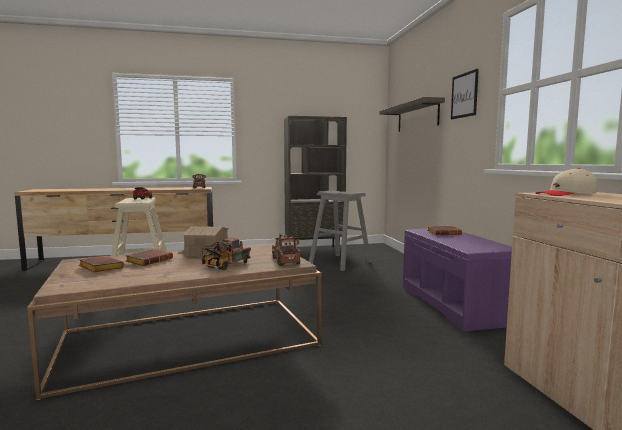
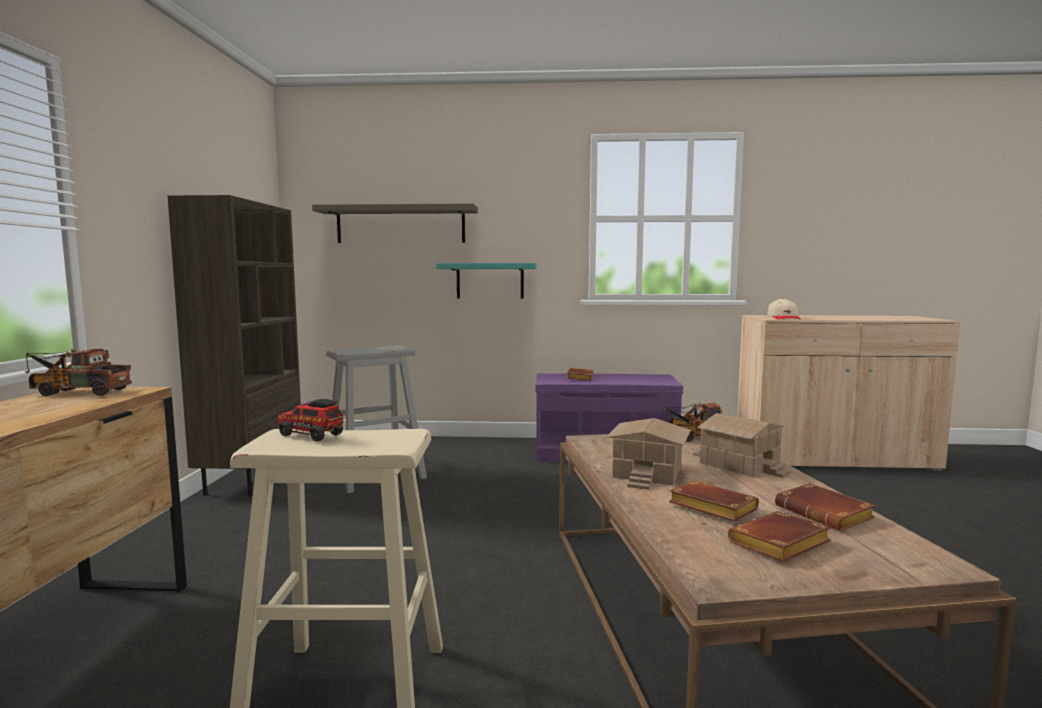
camera: 75 degrees left, 0 degrees up
(132, 276) = (826, 514): none -> brown book
(224, 266) = (738, 464): toy truck -> toy house
(447, 153) = (490, 281): none -> turquoise shelf
(464, 95) = (522, 211): picture -> none

